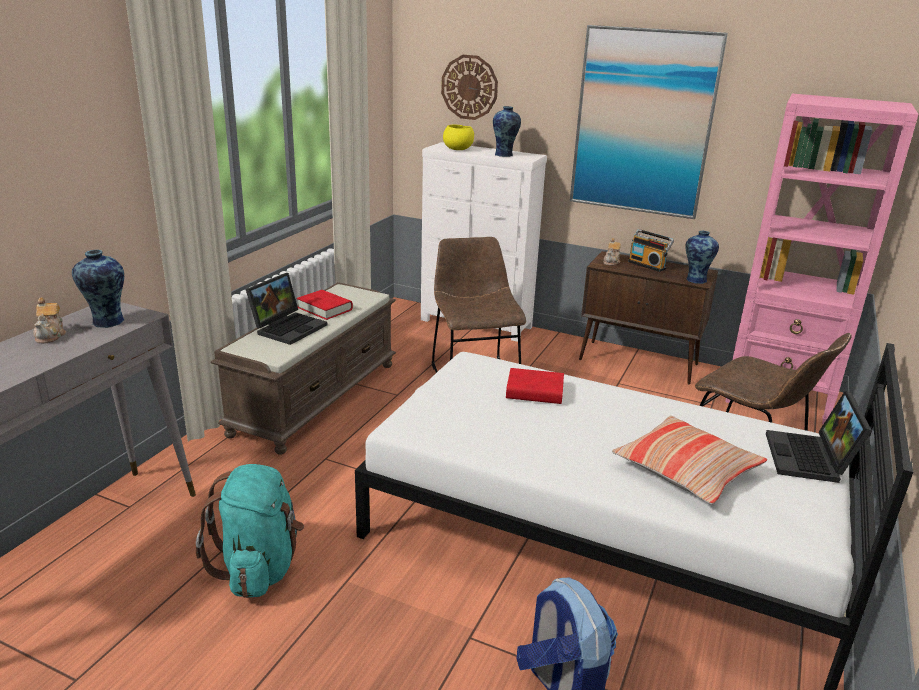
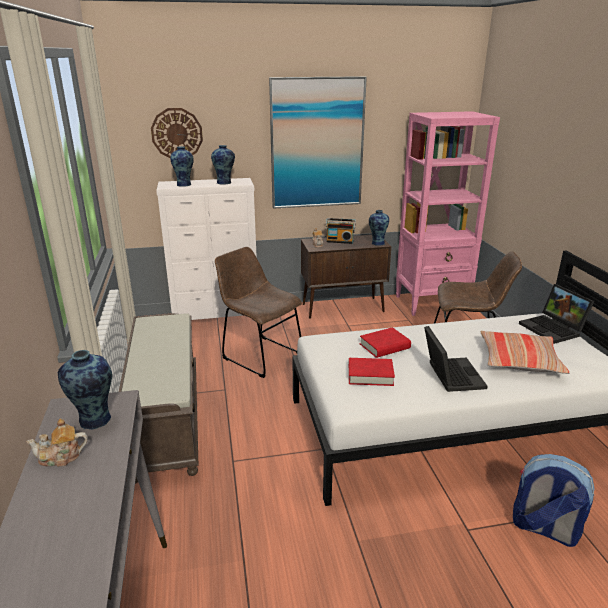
camera: 35 degrees left, 0 degrees up
(51, 335) = (61, 457): teapot -> teapot turned 120 degrees clockwise
(259, 567) = (289, 570): turquoise backpack -> none
(288, 327) = (150, 366): laptop -> laptop (450, 374)
(325, 309) = (156, 341): red book -> red book (370, 375)
(458, 149) = (184, 184): yellow bowl -> vase

